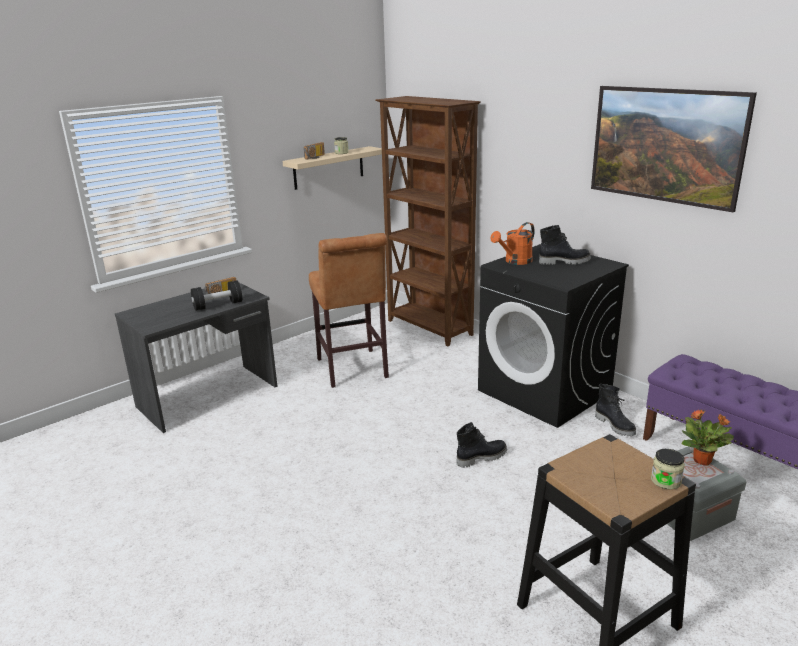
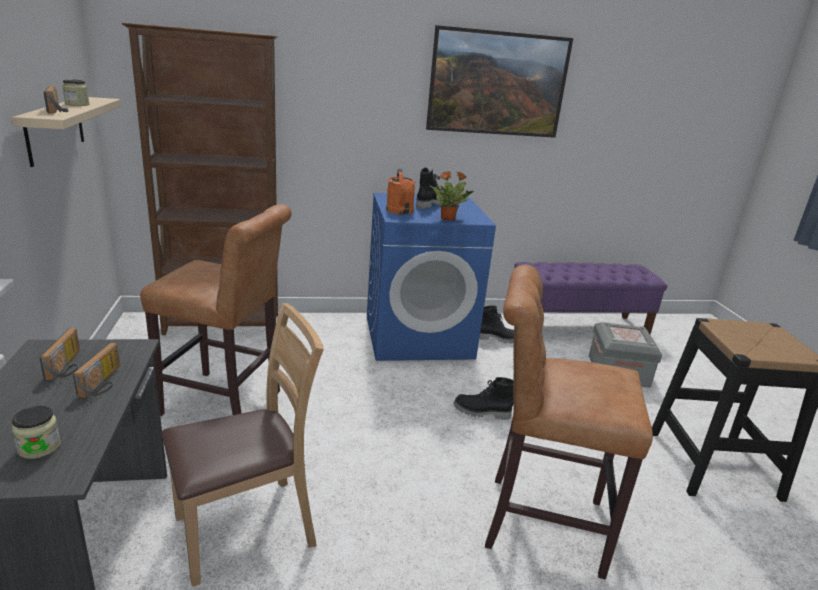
camera: 60 degrees left, 0 degrees up
(218, 305) = (104, 383): black dumbbell -> radio
(264, 425) = (247, 529): none -> brown chair
(380, 524) = (536, 522): none -> brown stool
(481, 457) = (481, 412): black boot -> black boot turned 90 degrees counterclockwise
(545, 392) = (419, 336): black washing machine -> blue washing machine
(665, 481) = (773, 329): jar -> jar (39, 447)
(703, 461) = (623, 328): potted plant -> potted plant (448, 218)

